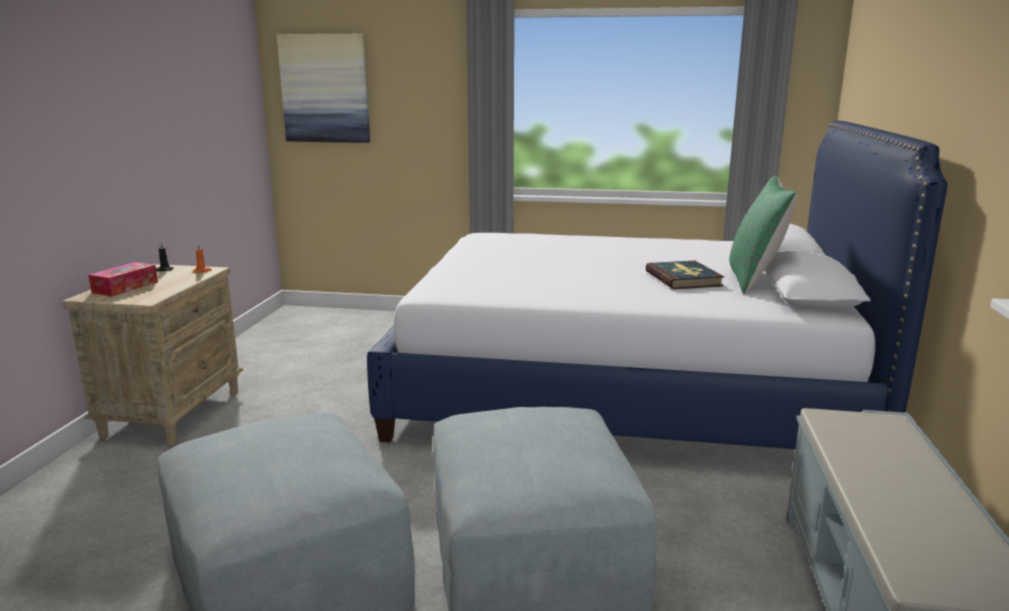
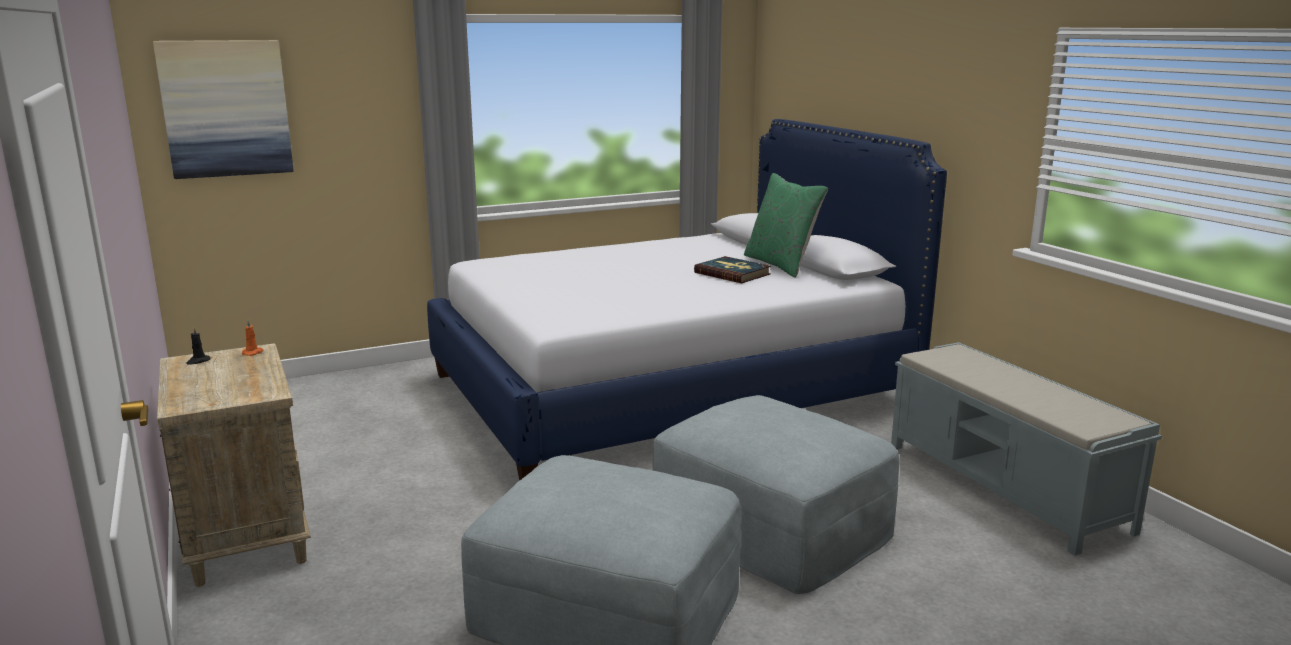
camera: 35 degrees left, 0 degrees up
(125, 287) = (202, 387): tissue box -> none

